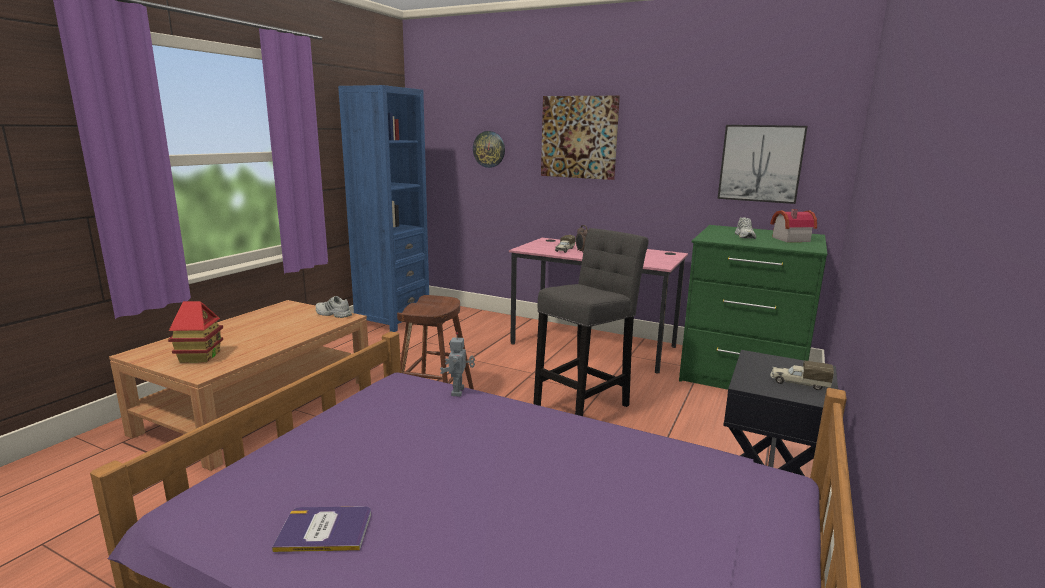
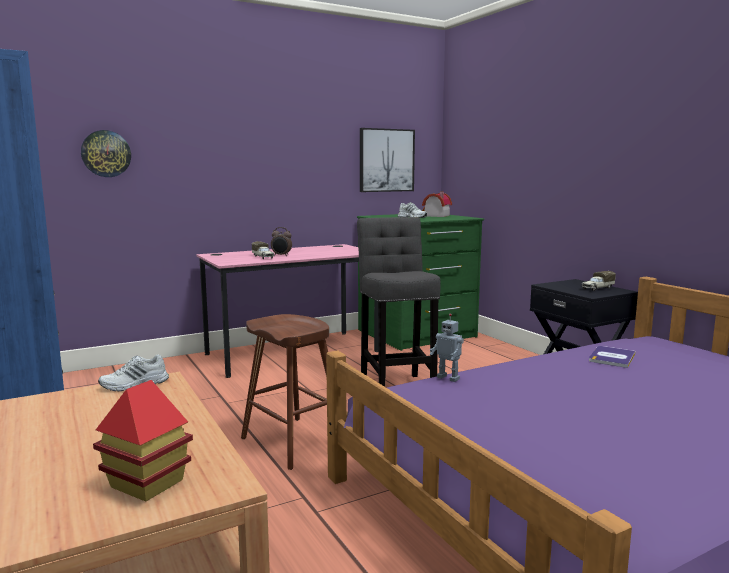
camera: 55 degrees left, 5 degrees down
(325, 530) = (680, 466): book -> book (612, 357)
(579, 137) = (227, 138): picture -> none

